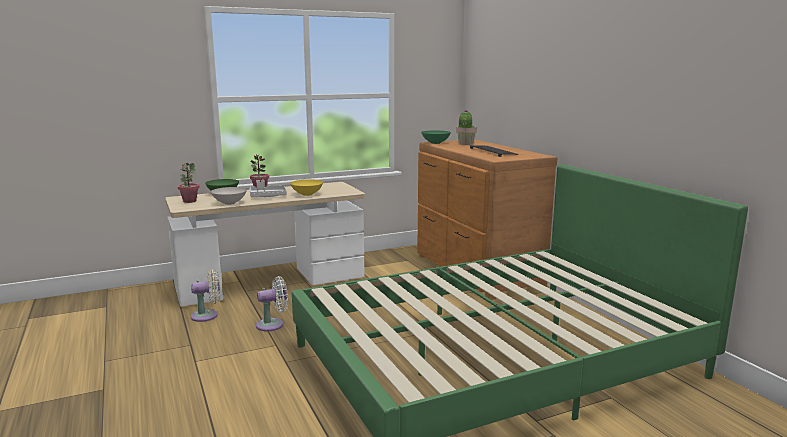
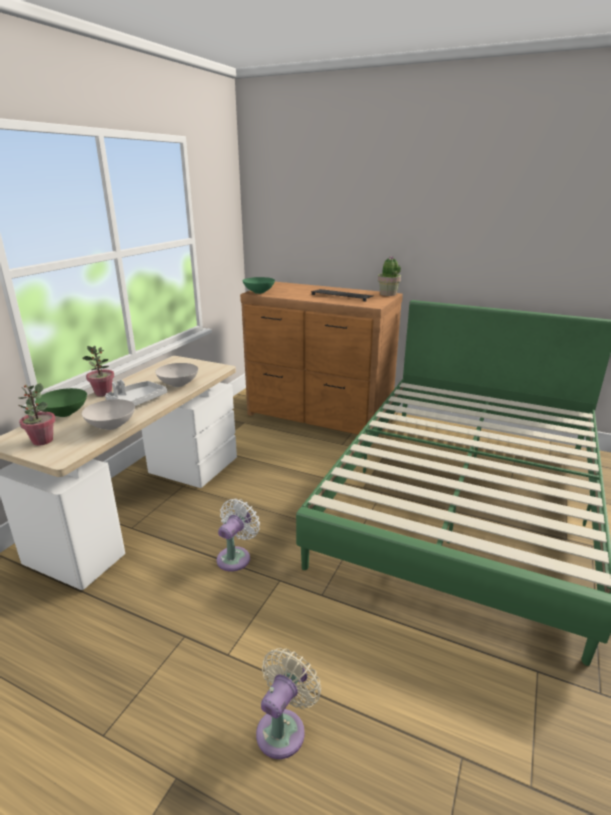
camera: 40 degrees left, 10 degrees up
(207, 315) = (139, 584): beige fan -> beige fan (283, 728)
(306, 194) = (178, 385): yellow bowl -> white bowl
(465, 144) = (288, 289): potted plant -> potted plant (388, 294)

